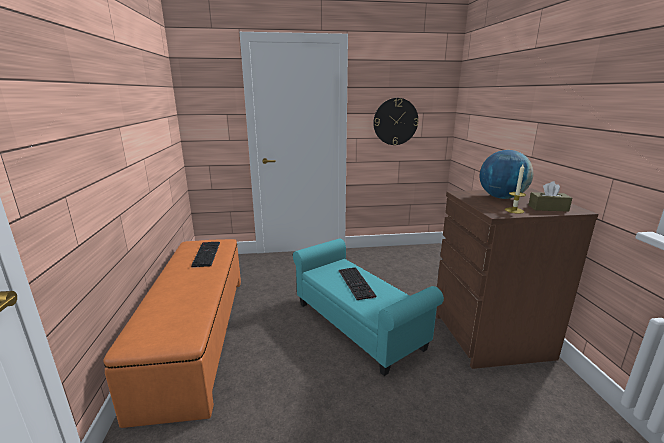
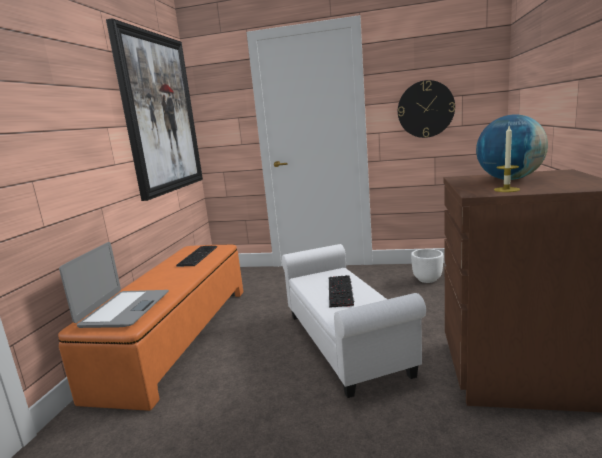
camera: 20 degrees right, 5 degrees down
(156, 109) = (160, 114): none -> picture
(168, 323) = (124, 309): none -> laptop
(358, 325) = (345, 342): turquoise ottoman -> white ottoman
(395, 261) = (427, 279): none -> white planter
(548, 208) = (562, 186): brown tissue box -> none

